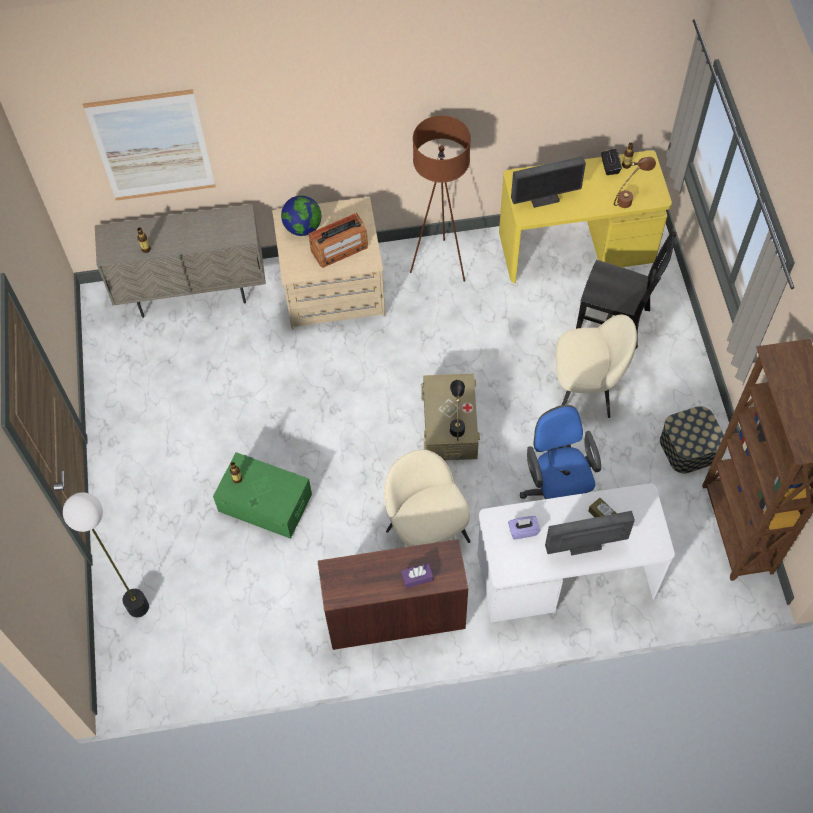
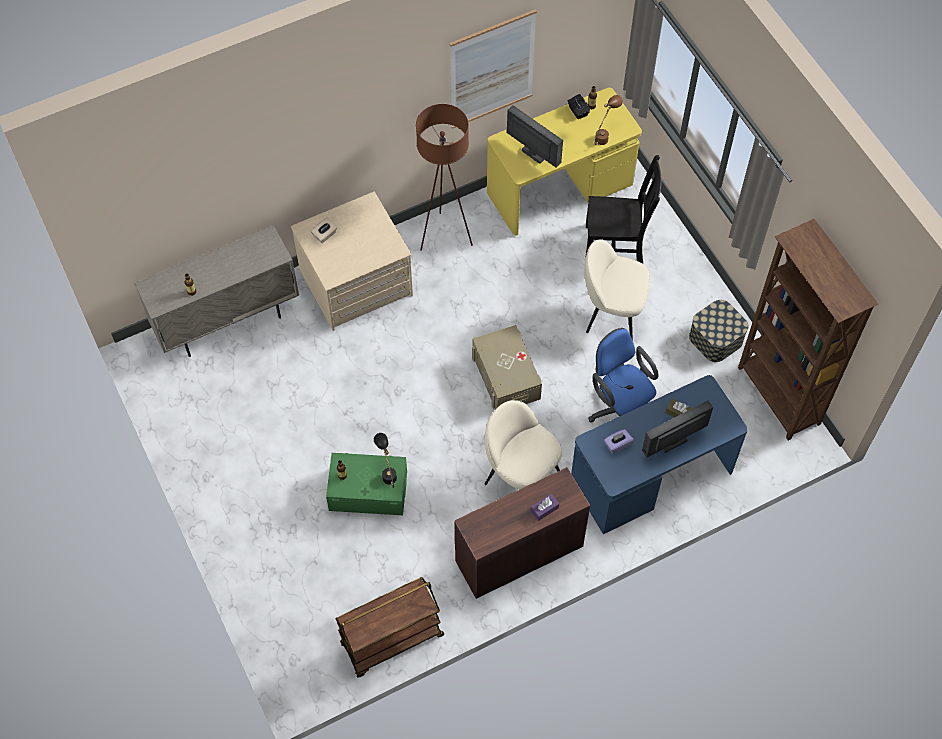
camera: 20 degrees left, 0 degrees up
(137, 607) = (289, 615): floor lamp -> none
(152, 146) = (184, 197): picture -> picture (492, 69)
(229, 667) = (391, 641): none -> brown cart
(303, 227) = (325, 235): globe -> beige tissue box
(339, 248) = (365, 245): radio -> none
(457, 423) = (517, 372): black table lamp -> black table lamp (387, 471)
(544, 200) = (532, 155): monitor -> monitor turned 105 degrees counterclockwise
(565, 576) = (651, 477): white desk -> blue desk
(585, 390) = (612, 313): beige chair -> beige chair turned 150 degrees counterclockwise

